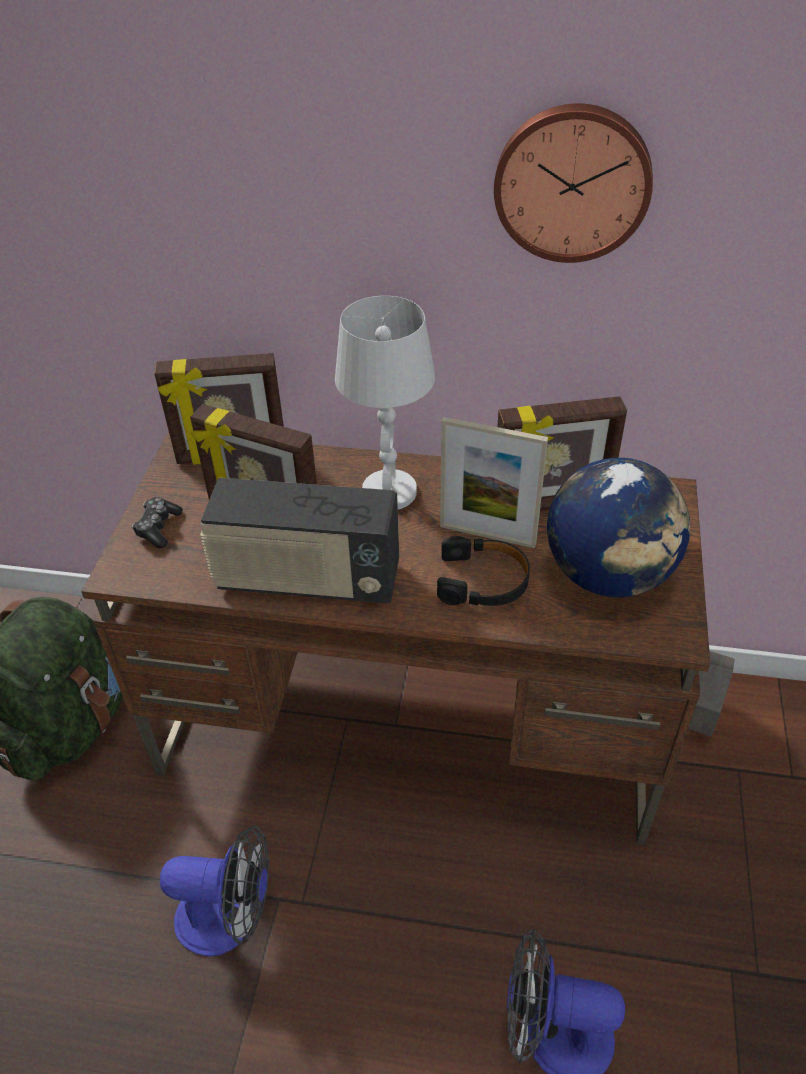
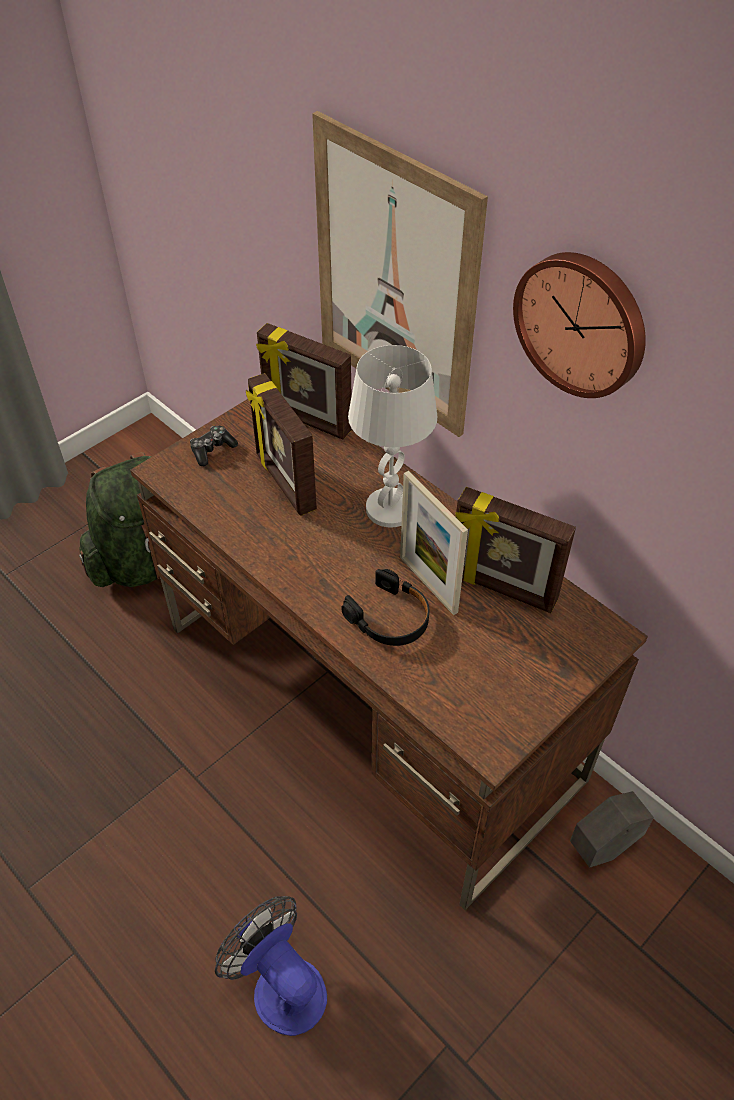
camera: 35 degrees right, 5 degrees up
(229, 918) = (144, 756): fan -> none
(308, 579) = (272, 544): radio -> none
(314, 243) = (394, 281): none -> picture
(609, 575) = (489, 670): globe -> none

